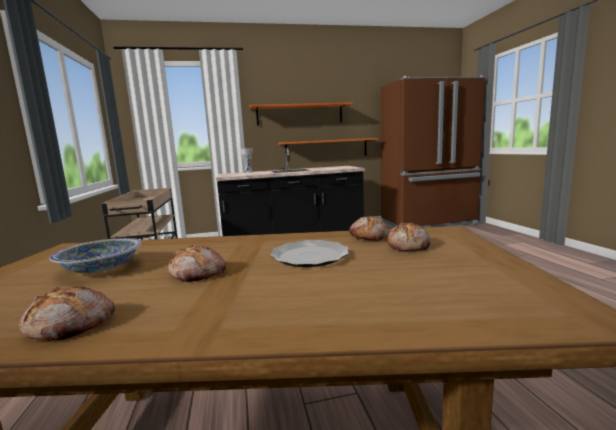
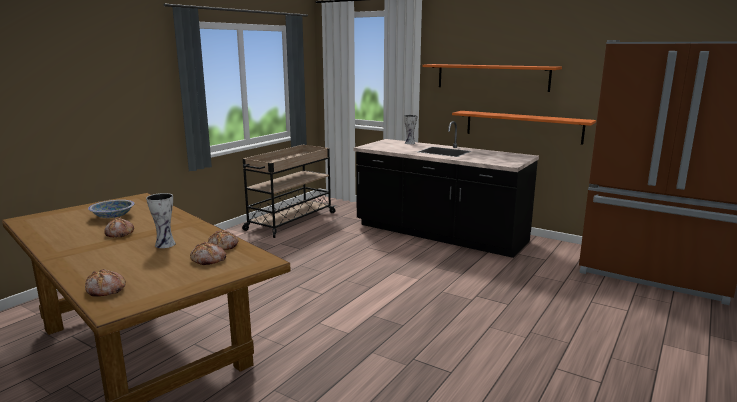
camera: 45 degrees right, 5 degrees up
(72, 325) = (52, 237): bread -> bread (105, 290)
(310, 256) = (166, 244): plate -> vase

